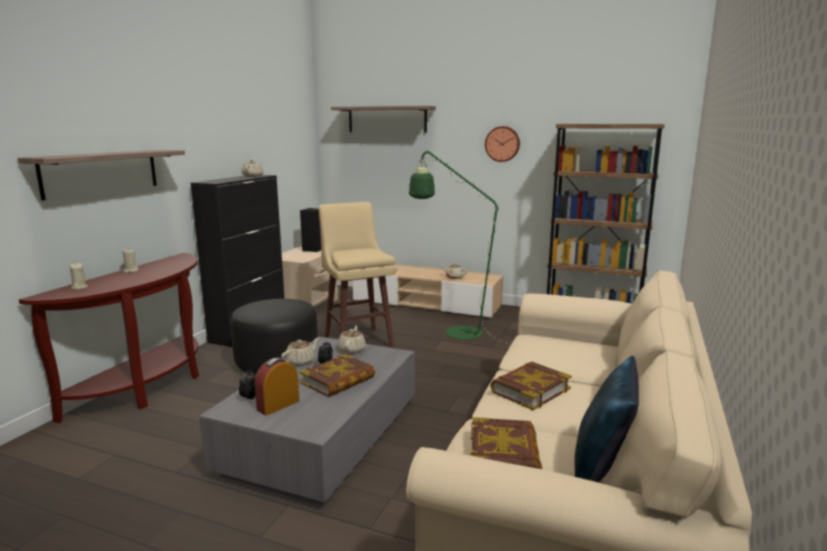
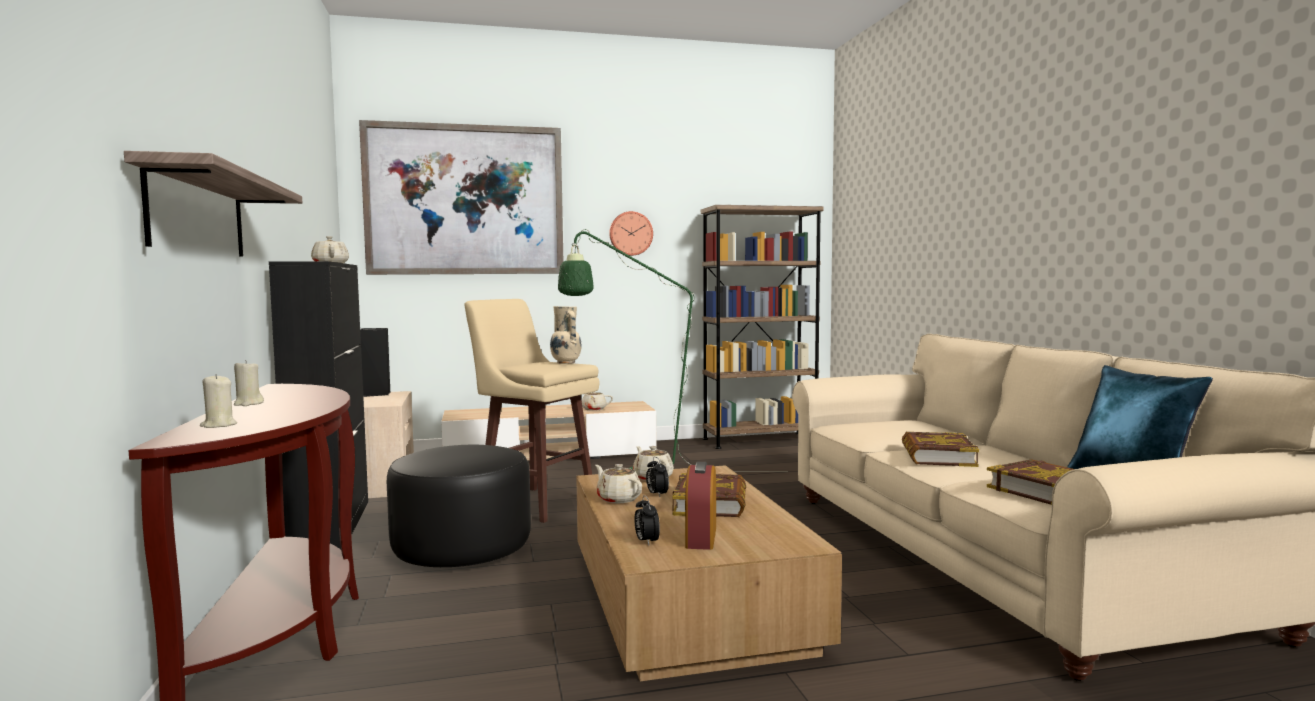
camera: 35 degrees left, 10 degrees down
(301, 361) = (618, 499): beige teapot -> beige teapot turned 45 degrees counterclockwise
(322, 437) = (687, 600): grey coffee table -> brown coffee table
(372, 253) = (566, 363): none -> beige vase
(387, 119) = (465, 200): shelf -> picture

